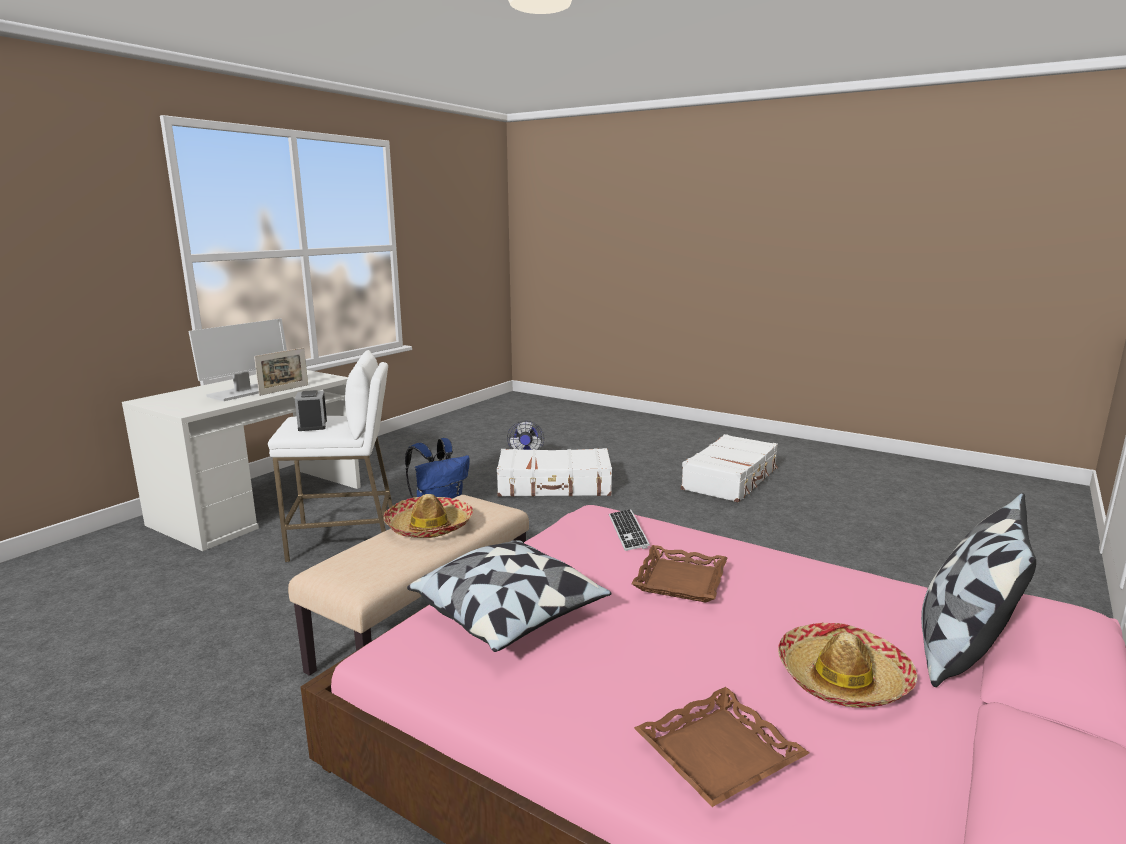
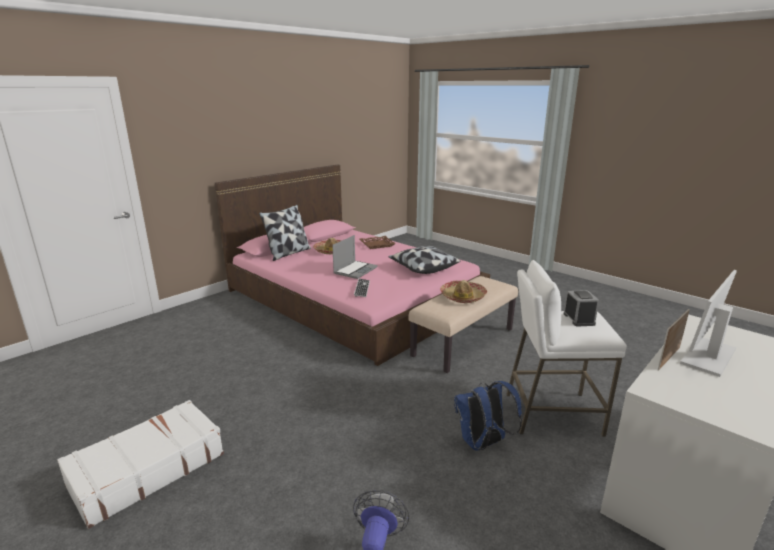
camera: 170 degrees left, 5 degrees up
(554, 486) = (356, 483): white suitcase -> none
(681, 580) = (355, 270): brown tray -> laptop

